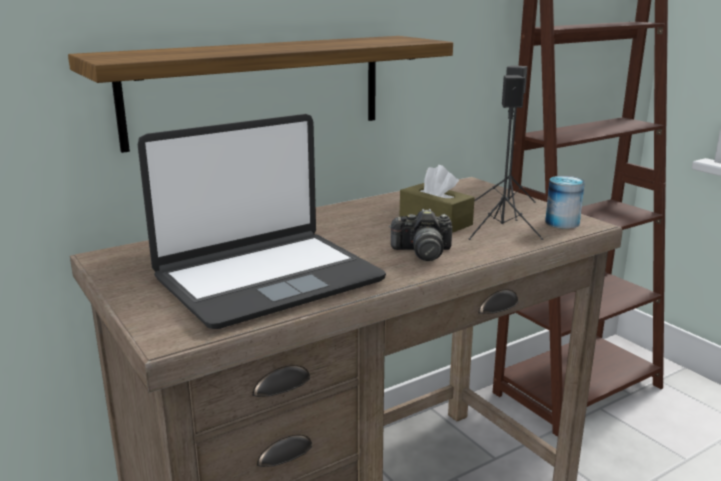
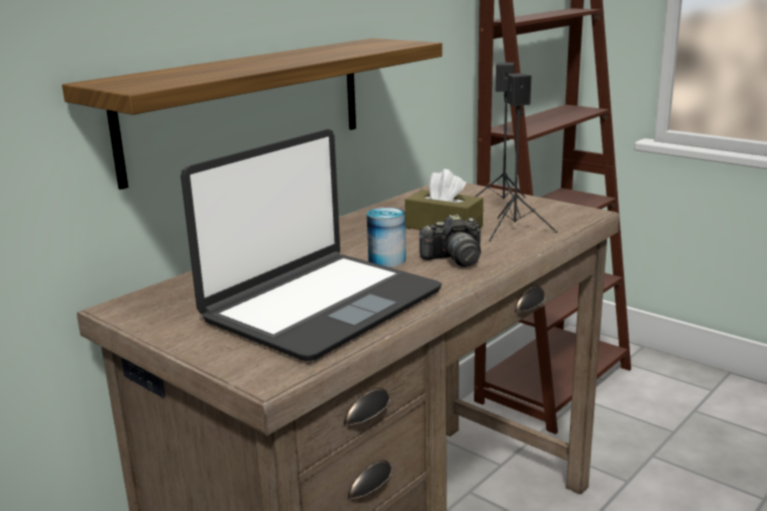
camera: 15 degrees left, 0 degrees up
(562, 223) = (563, 214): can -> can (387, 260)

